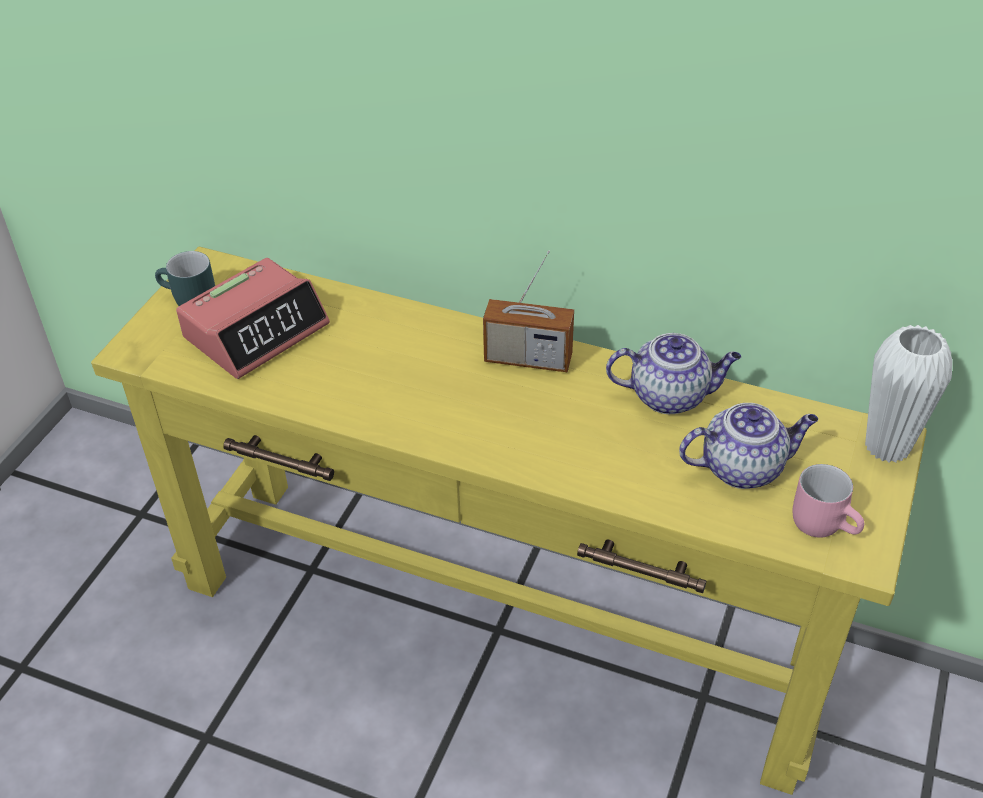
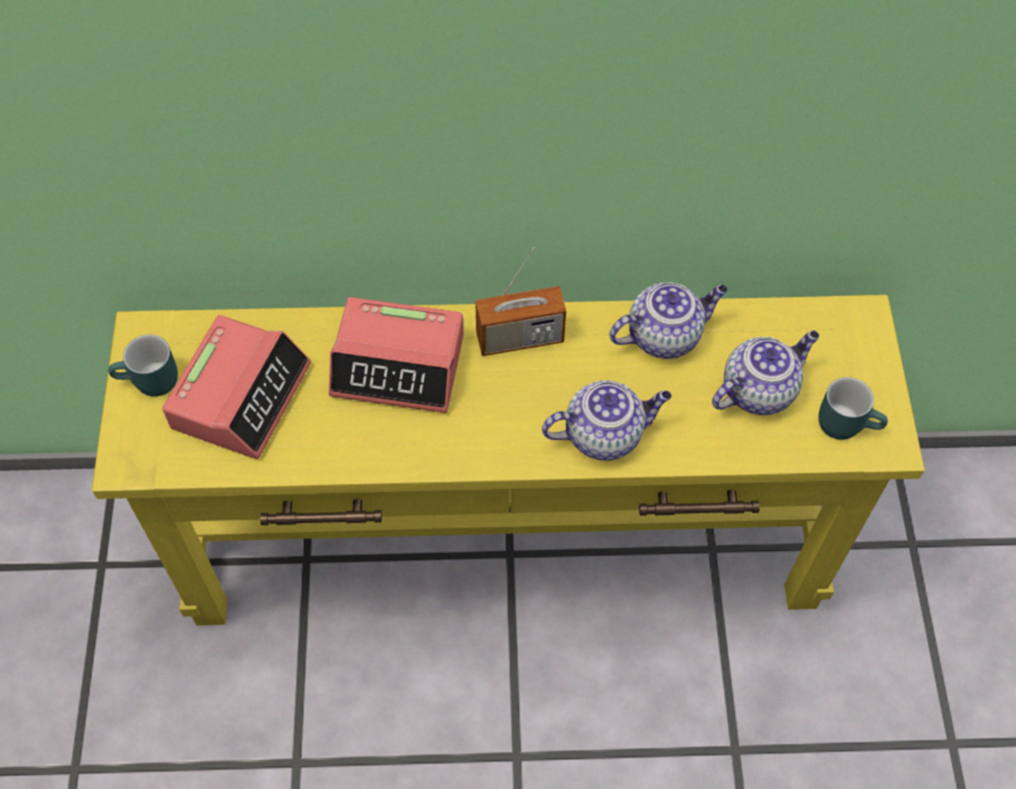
camera: 25 degrees left, 15 degrees up
(405, 347) = (399, 365): none -> alarm clock
(565, 456) = (604, 434): none -> teapot
(825, 523) = (847, 422): pink mug -> turquoise mug
(887, 447) = (864, 326): white vase -> none

